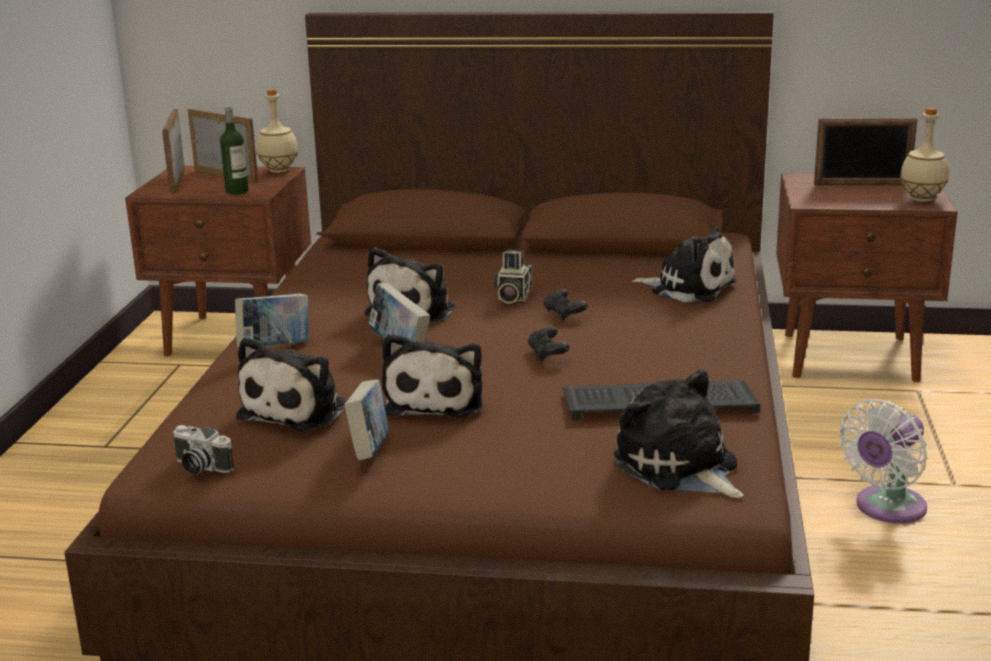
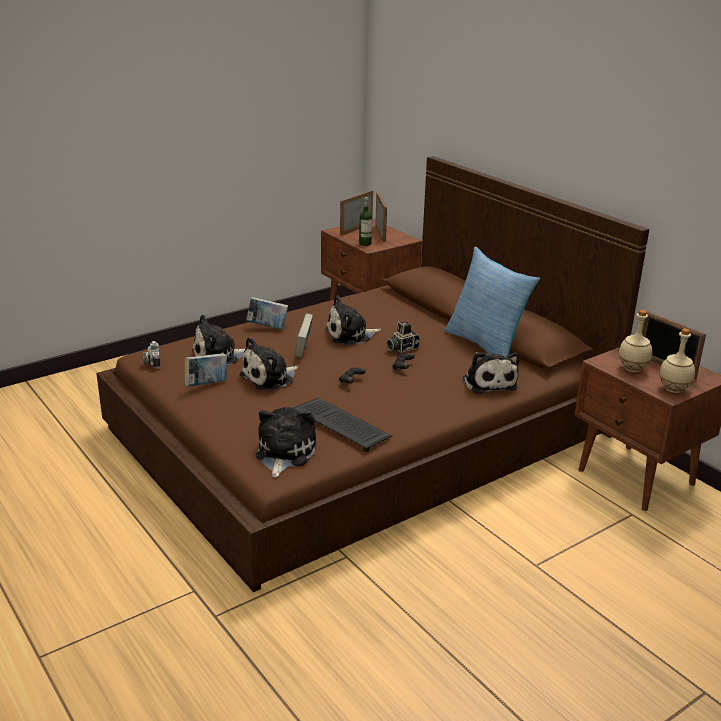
camera: 45 degrees right, 5 degrees up
(279, 170) = (406, 239): beige bottle -> beige bottle (632, 369)
(594, 256) = (486, 345): none -> pillow
(886, 508) = (475, 552): white fan -> none

